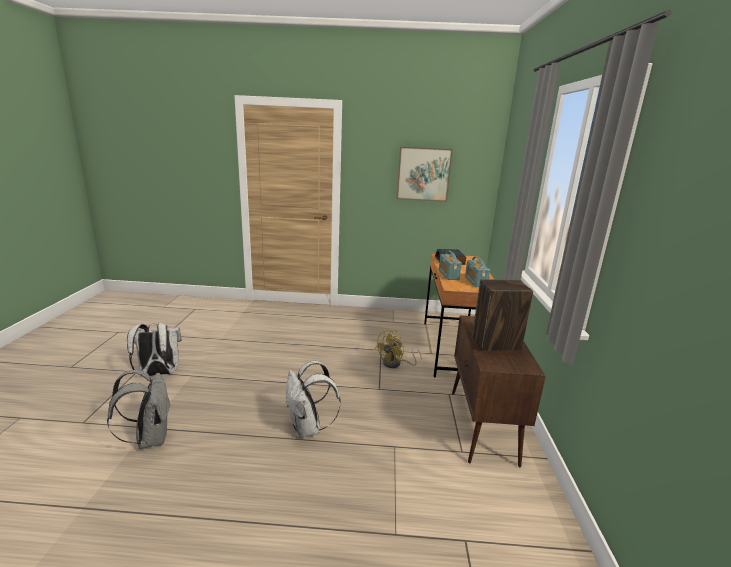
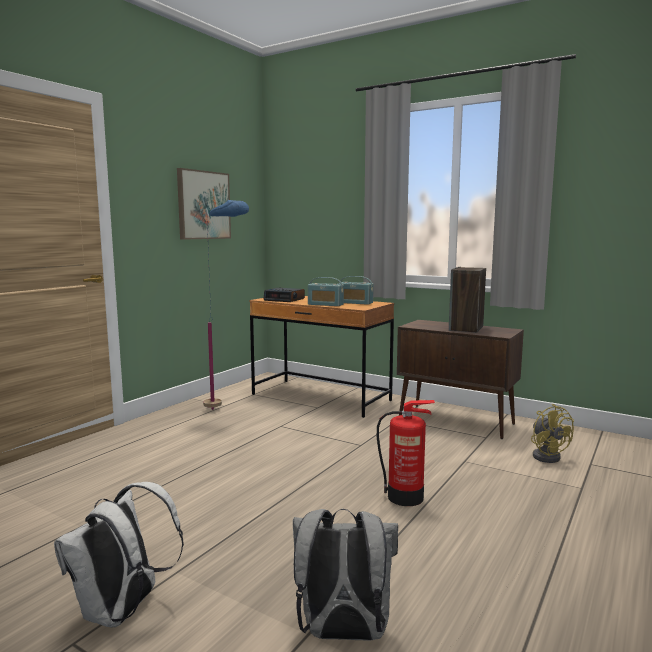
camera: 60 degrees left, 10 degrees down
(308, 428) = (406, 497): white backpack -> fire extinguisher
(387, 325) = (228, 410): none -> blue floor lamp
(395, 364) = (320, 426): yellow fan -> yellow fan (547, 455)

